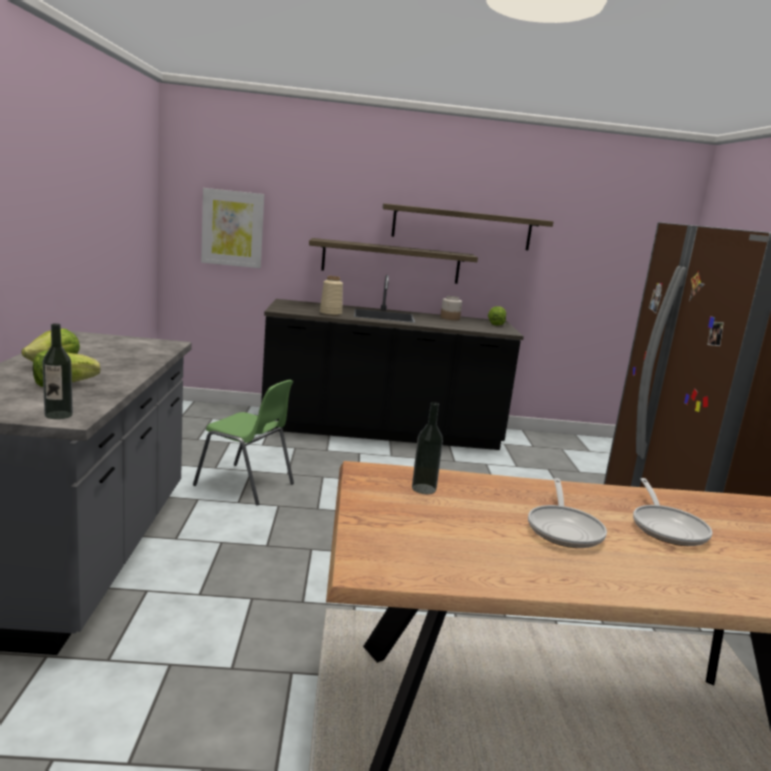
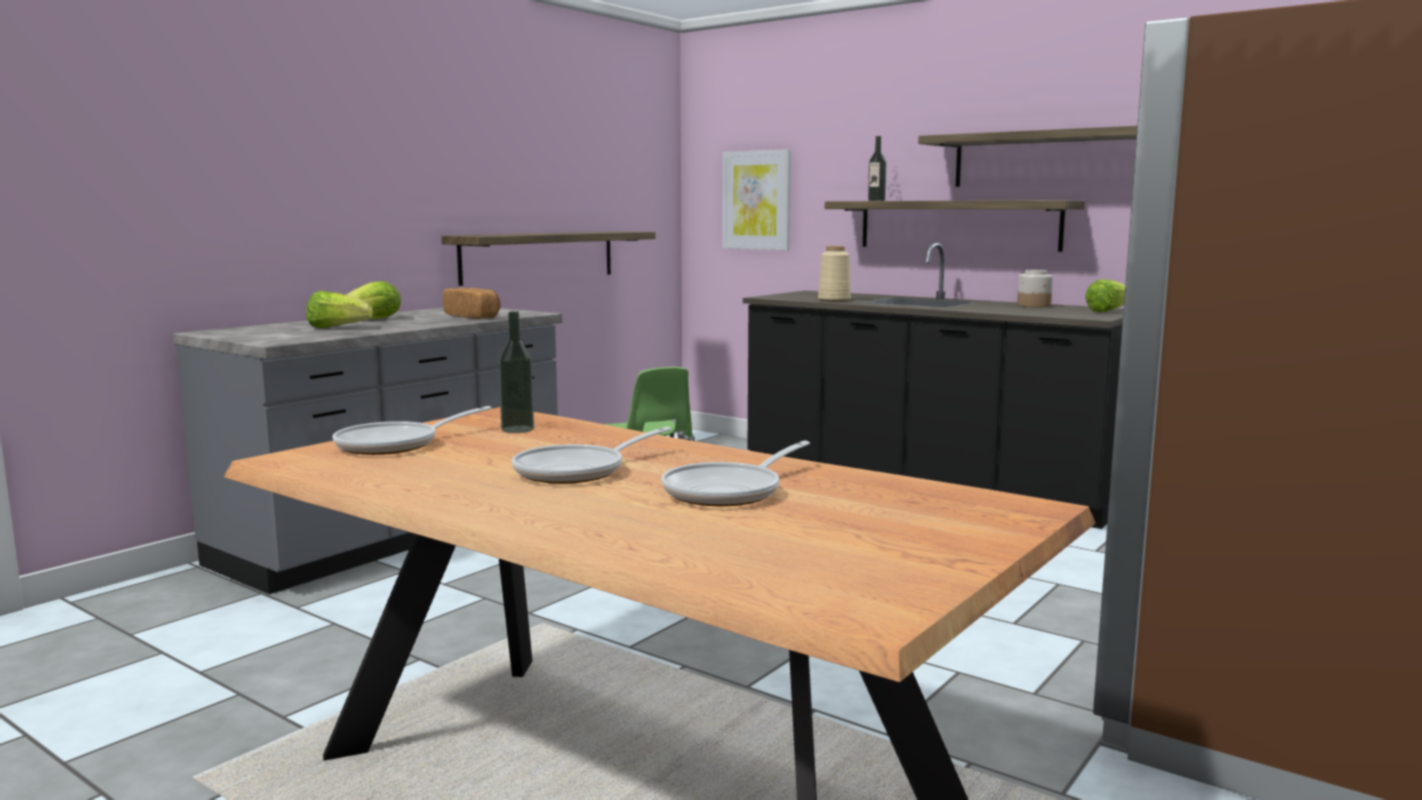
camera: 40 degrees right, 5 degrees down
(58, 415) = (273, 339): bottle -> bottle (876, 200)
(99, 278) = (539, 256): none -> shelf
(135, 353) = (473, 316): none -> bread
(396, 529) = (395, 445): none -> frying pan

